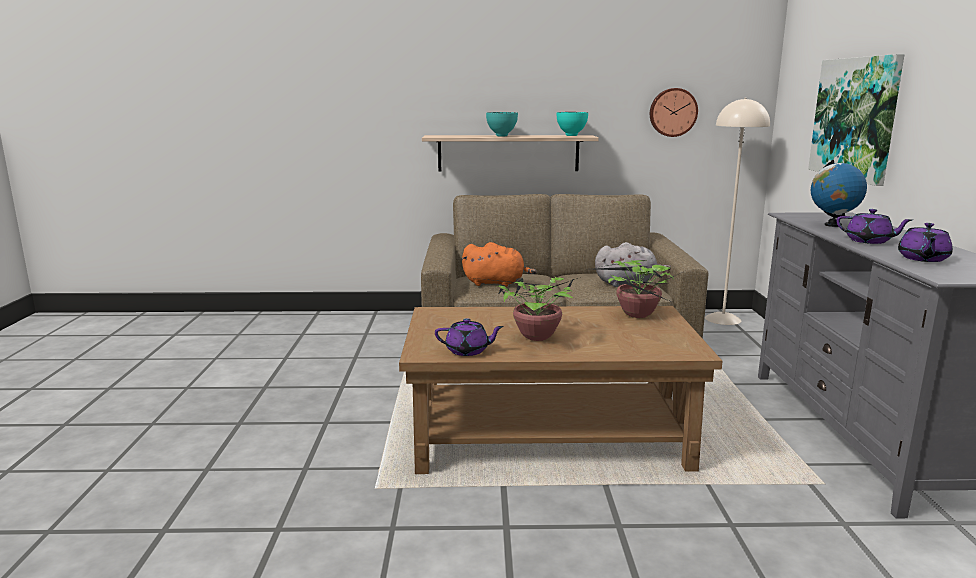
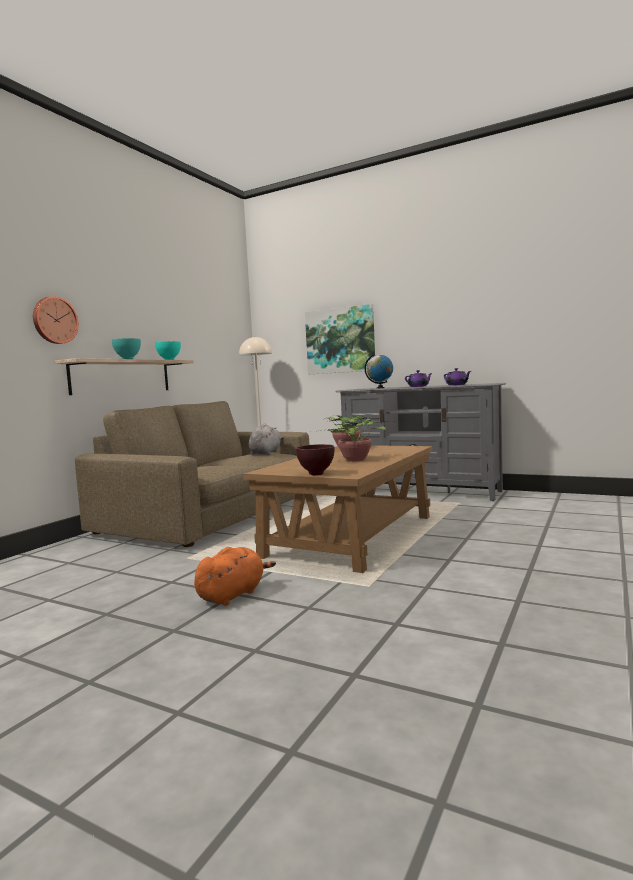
camera: 60 degrees left, 10 degrees down
(421, 337) = (315, 474): none -> brown bowl
(468, 351) = (359, 469): purple teapot -> none
(496, 283) = (203, 469): orange plush toy -> orange plush toy (233, 595)
(672, 112) = (211, 346): wall clock -> wall clock (54, 320)

